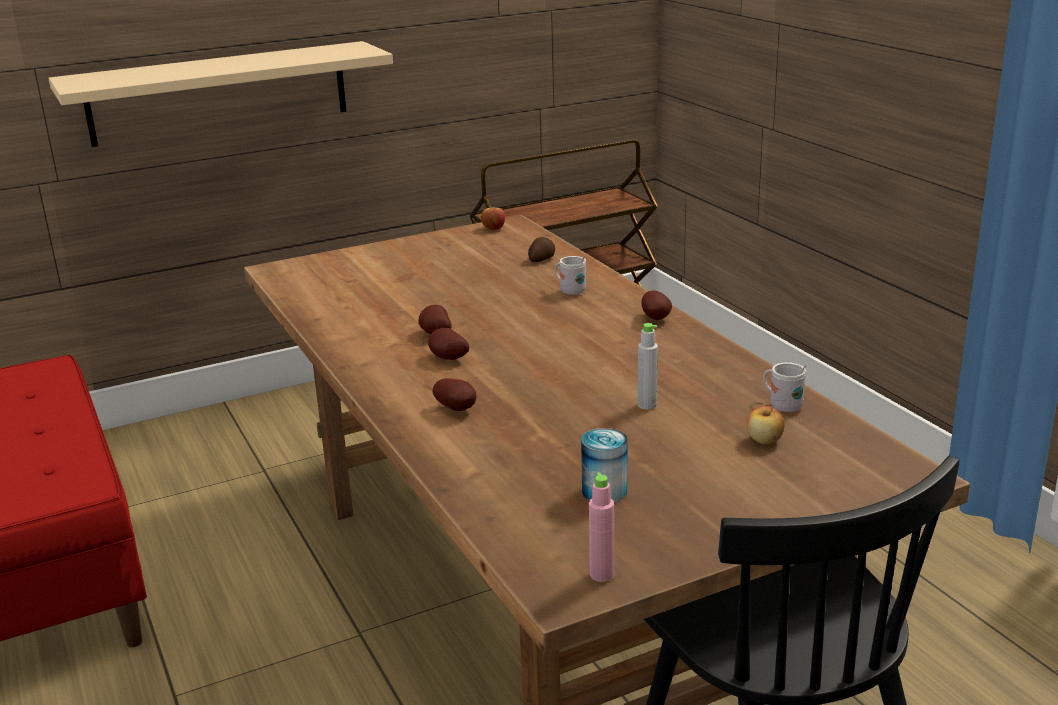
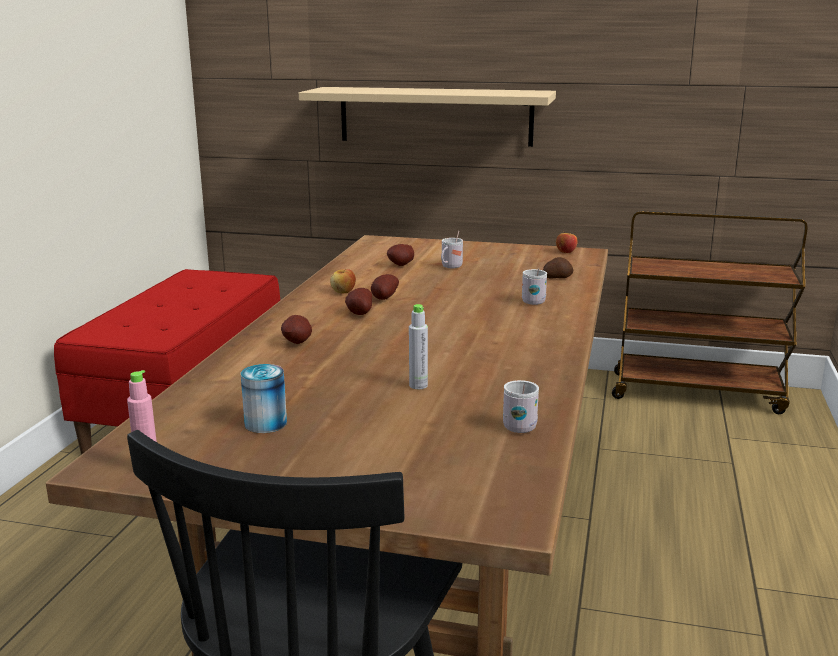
camera: 40 degrees right, 5 degrees down
(423, 279) = (450, 267): none -> white mug
(656, 318) = (556, 336): potato -> potato (402, 265)
(764, 440) = (448, 442): apple -> apple (343, 292)

